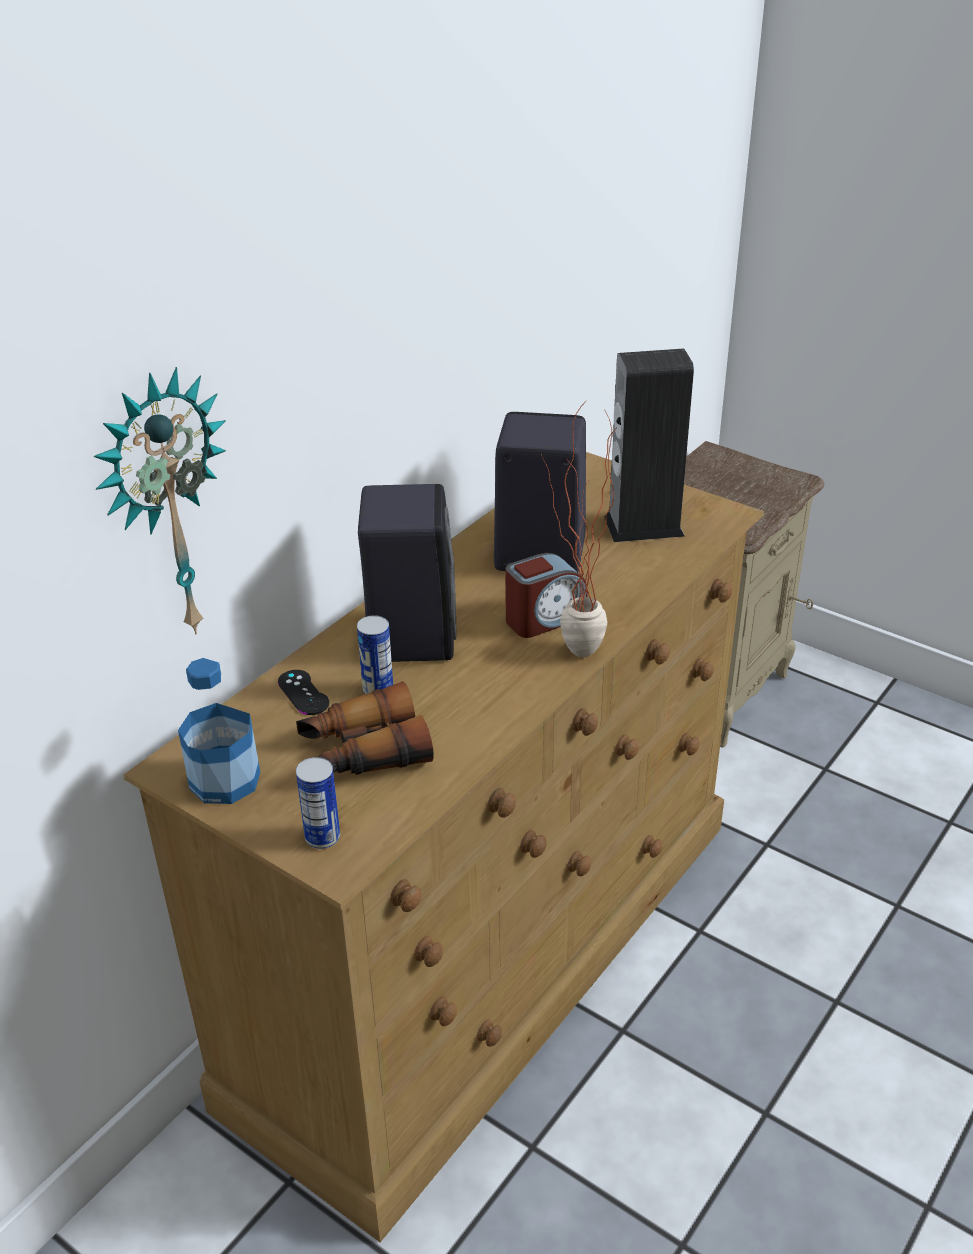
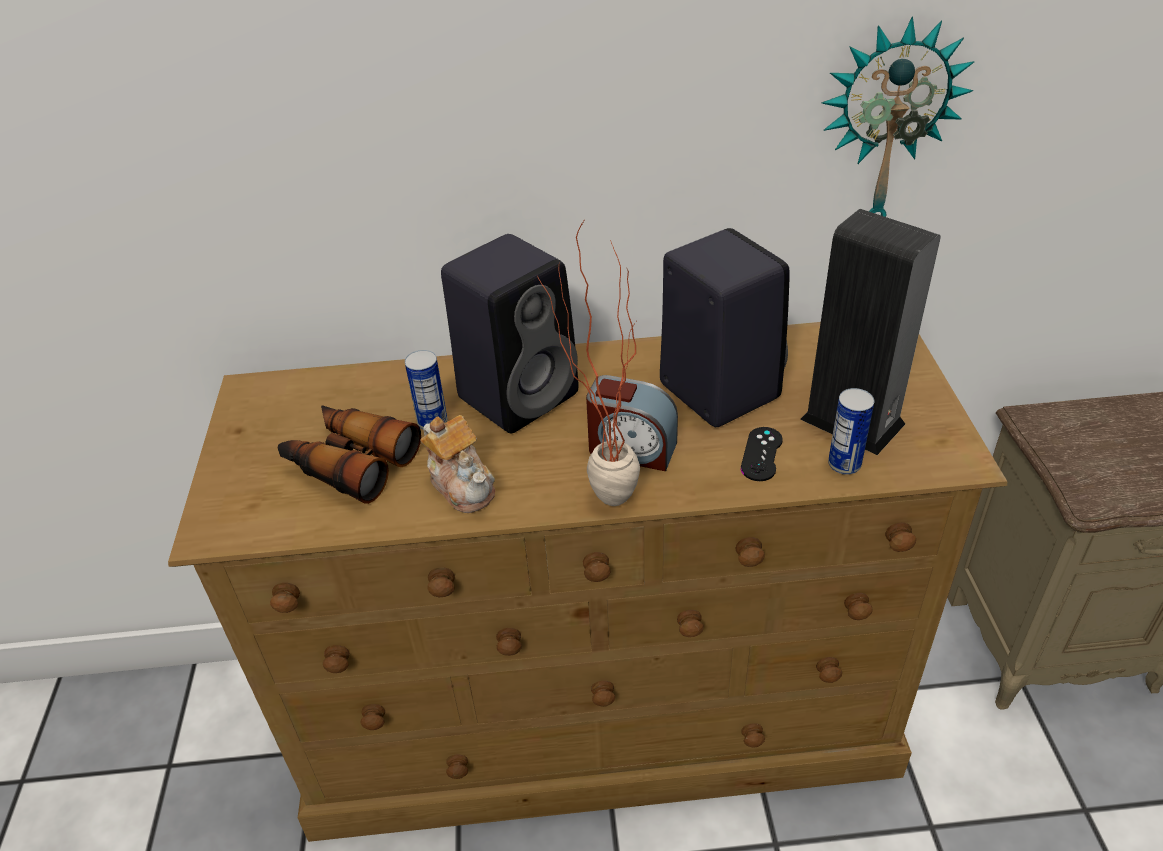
camera: 50 degrees right, 5 degrees up
(165, 508) = (285, 171): wall clock -> wall clock (883, 149)
(225, 780) = (256, 420): bottle -> none
(303, 693) = (389, 391): black game controller -> black game controller (761, 454)
(322, 837) = (233, 505): can -> can (844, 464)
(472, 709) = (462, 484): none -> teapot

